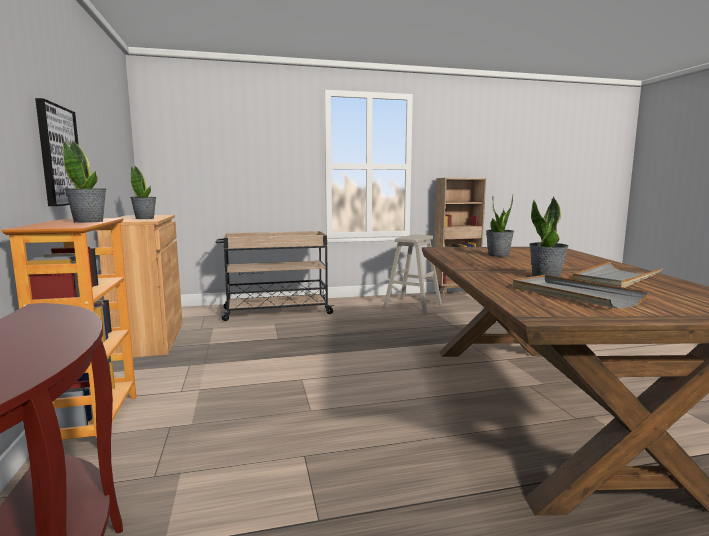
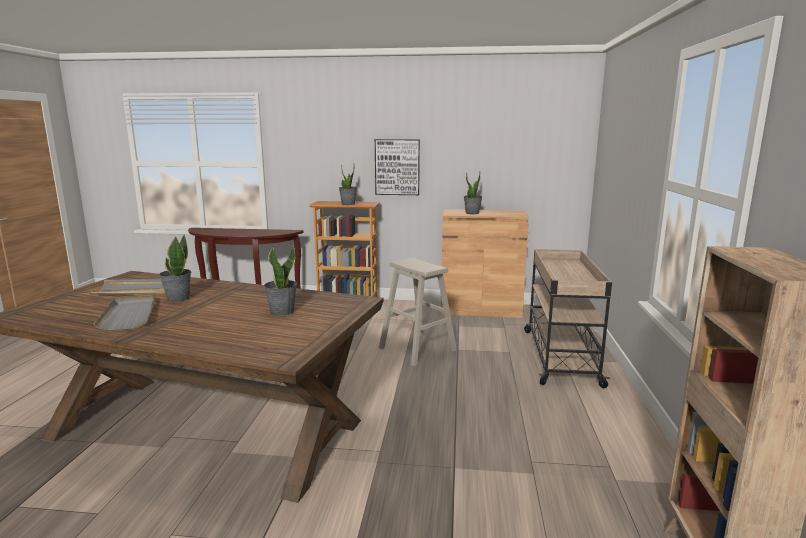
camera: 110 degrees right, 5 degrees up
(412, 306) = (583, 462): beige stool -> beige stool (417, 349)

